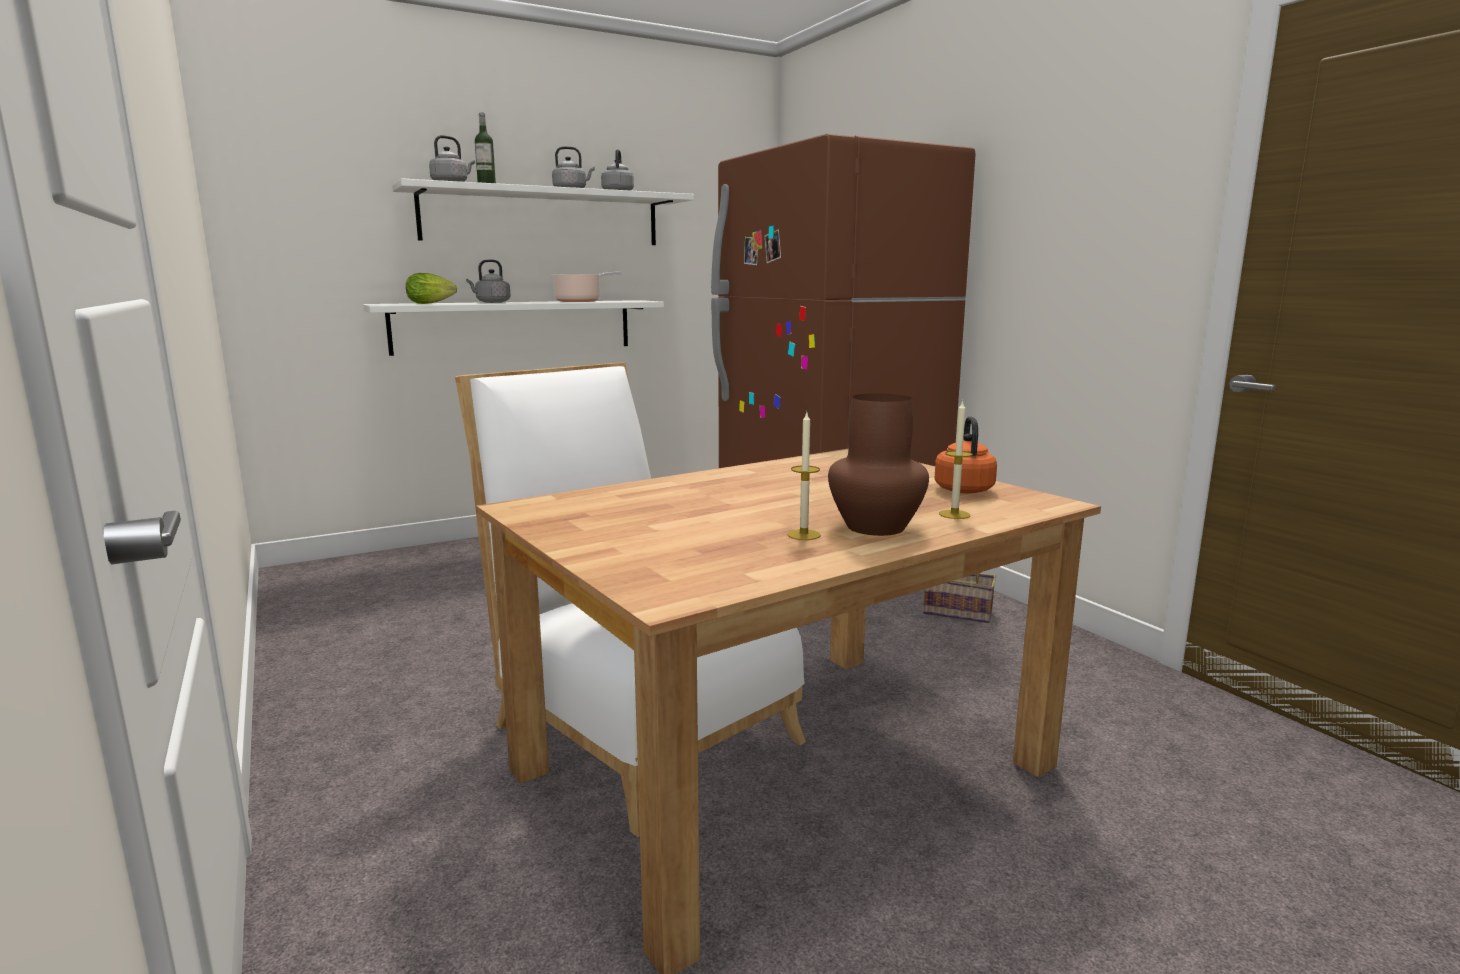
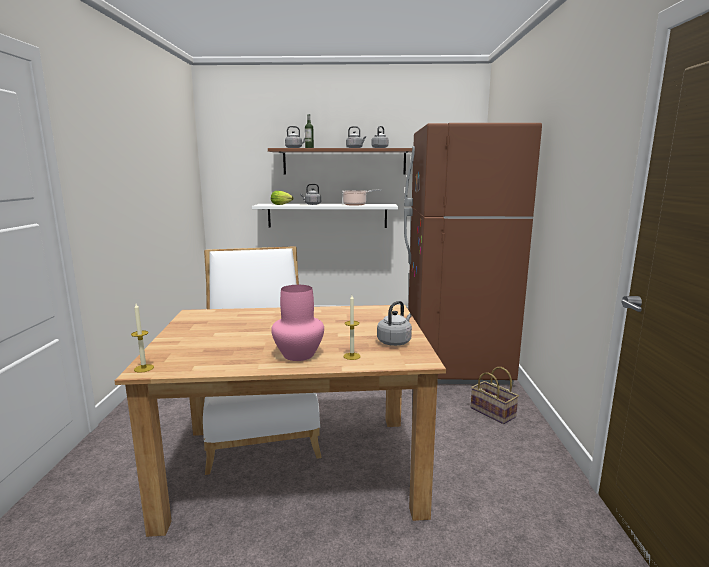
camera: 30 degrees right, 0 degrees up
(543, 217) = (344, 161): white shelf -> brown shelf
(803, 535) = (259, 351): candle -> candle (144, 368)
(874, 526) = (298, 354): brown vase -> pink vase
(963, 489) = (395, 341): orange kettle -> grey kettle

